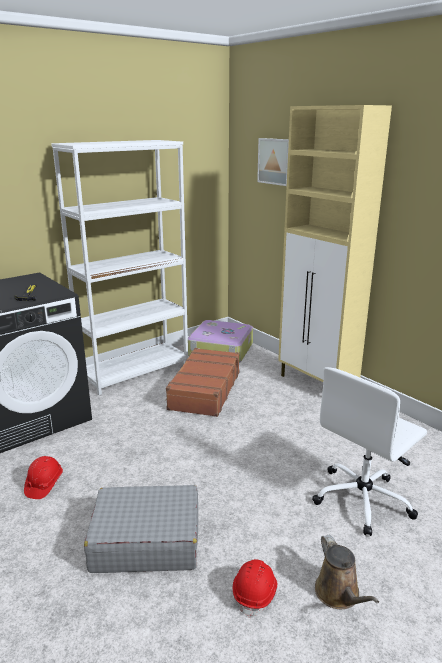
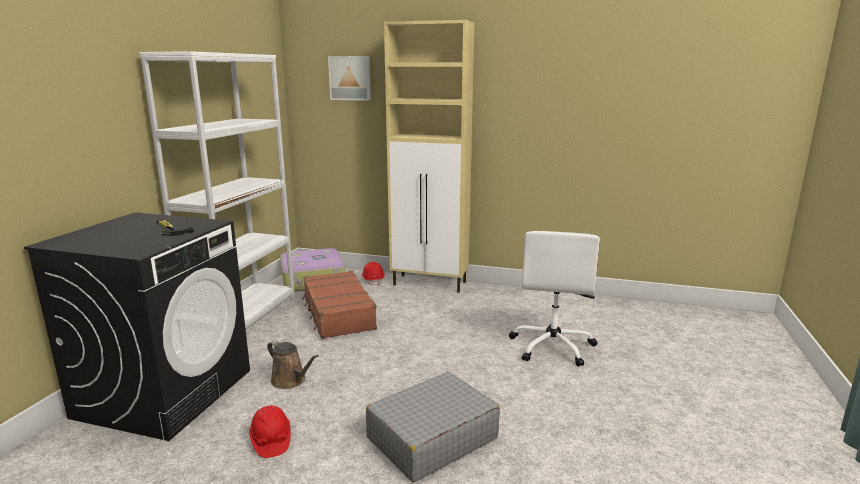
camera: 35 degrees left, 5 degrees down
(255, 593) = (556, 431): red hard hat -> red hard hat (373, 280)
(339, 594) = (605, 406): brown watering can -> brown watering can (290, 380)

